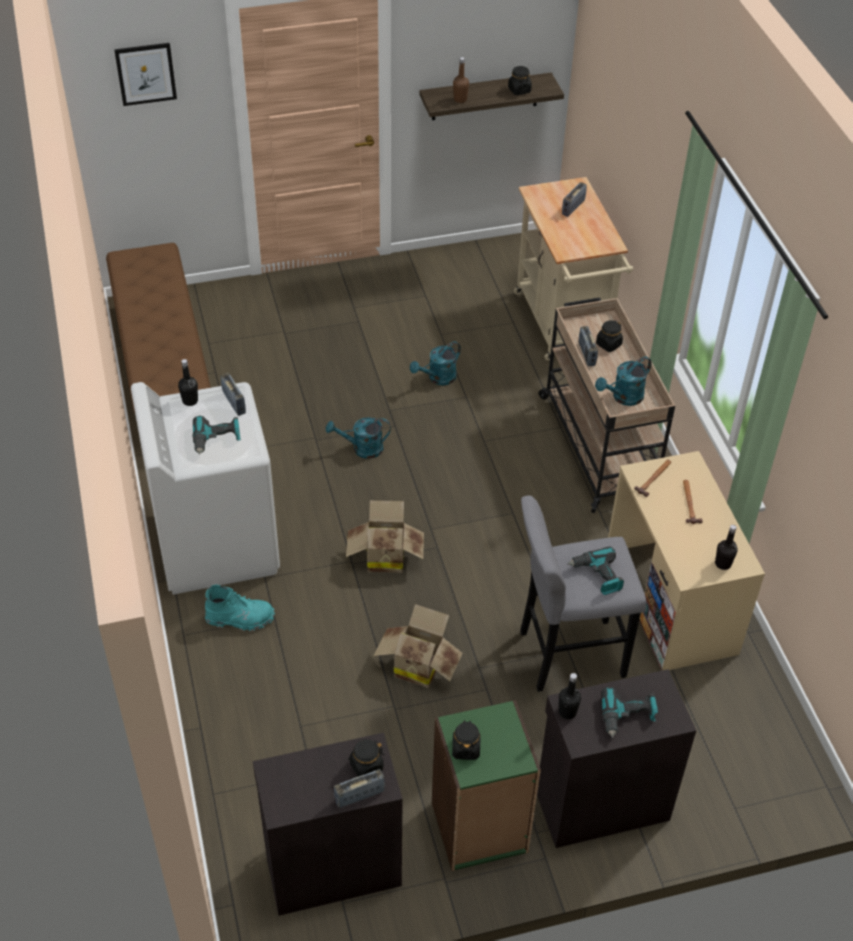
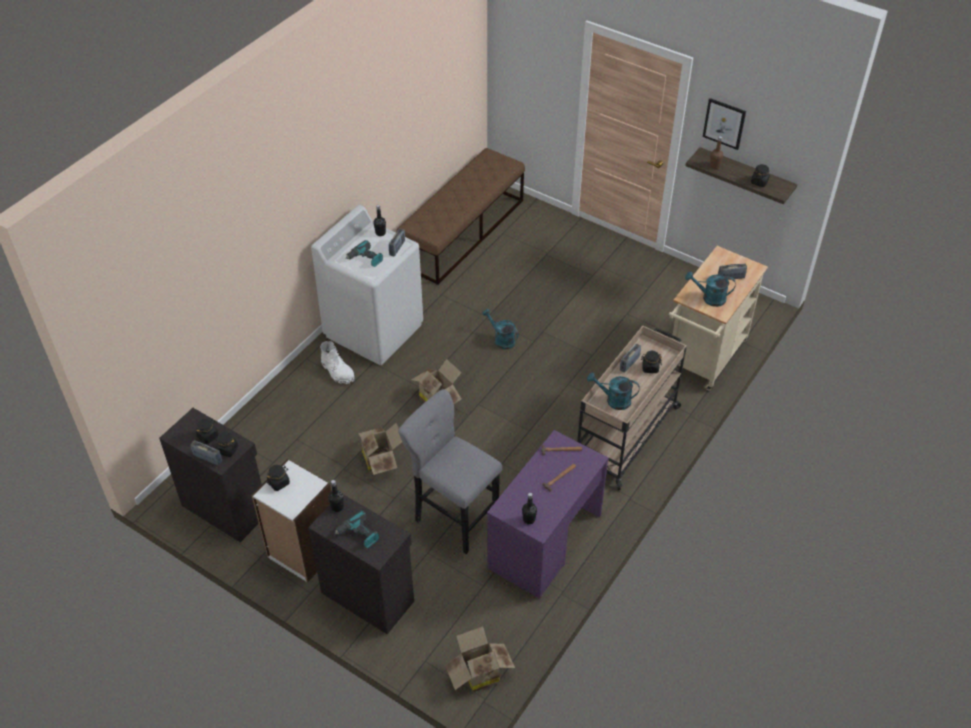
camera: 50 degrees right, 0 degrees up
(146, 73) = (532, 47): picture -> picture (724, 123)
(240, 619) = (338, 372): turquoise boot -> white boot
(321, 774) = (208, 436): none -> black jar
(438, 378) = (591, 335): turquoise watering can -> turquoise watering can (709, 298)
(479, 828) = (303, 552): green bookcase -> white bookcase
(597, 576) = (457, 468): power drill -> none
(671, 600) = (545, 541): beige desk -> purple desk
(789, 770) = (478, 673): none -> cardboard box

